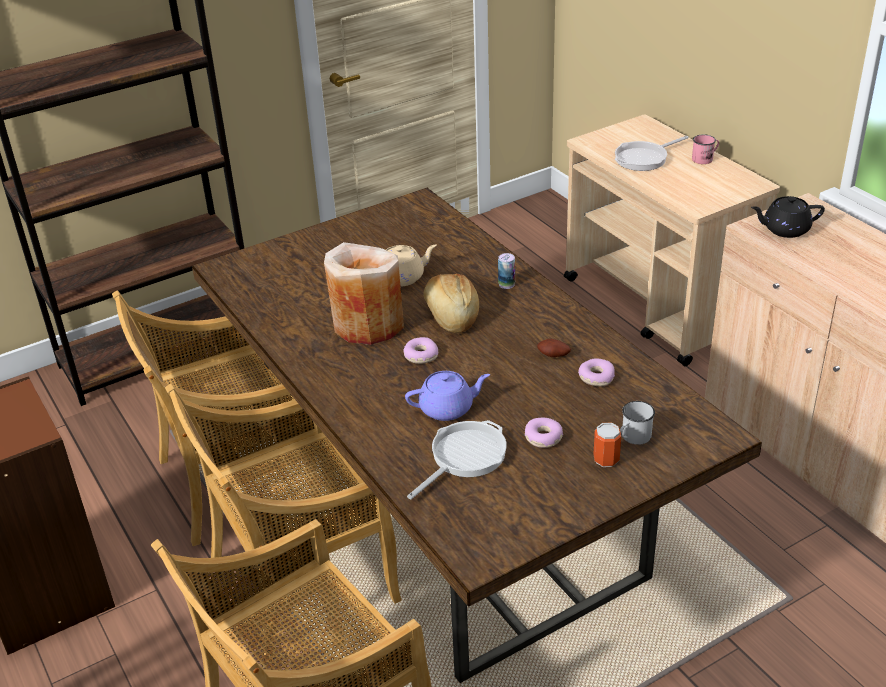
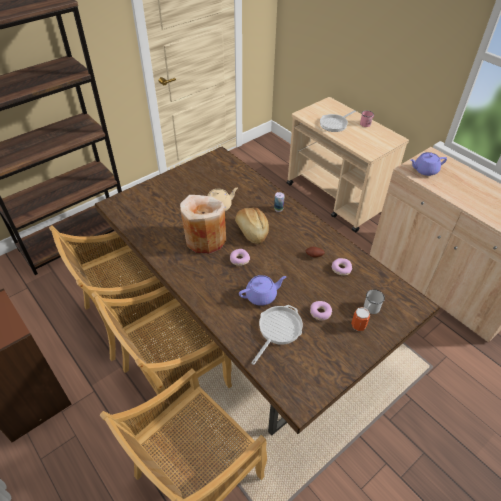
camera: 10 degrees left, 10 degrees up
(785, 229) = (425, 170): black teapot -> purple teapot

